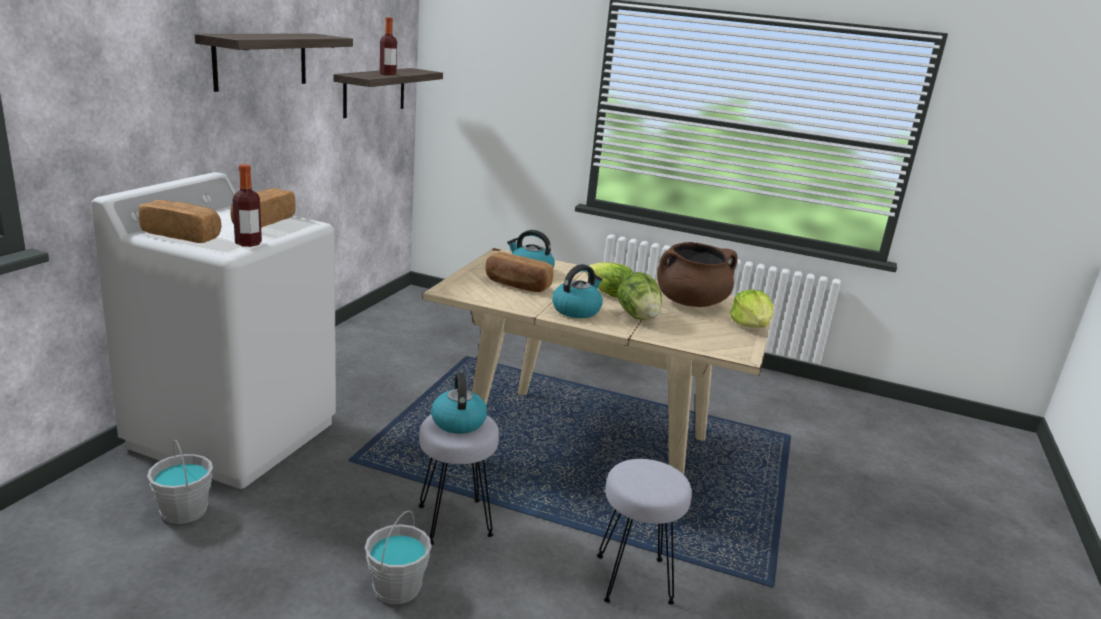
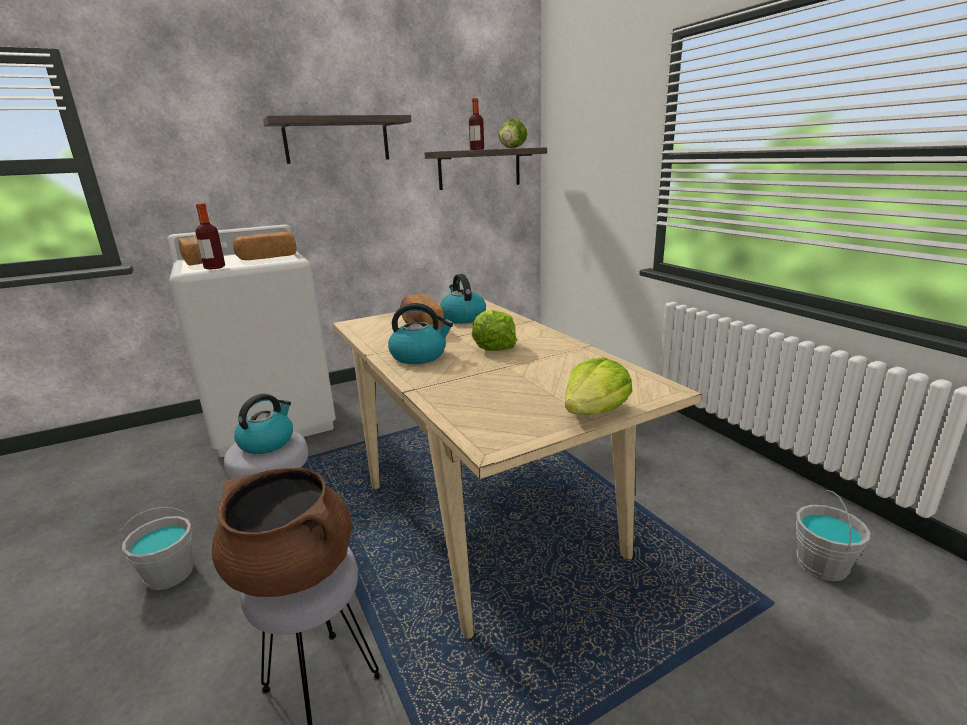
camera: 45 degrees right, 0 degrees up
(185, 510) = (175, 460): grey bucket -> grey bucket (822, 565)
(638, 317) = (467, 373): lettuce -> lettuce (512, 148)
(691, 302) = (571, 370): brown cooking pot -> brown cooking pot (293, 570)

